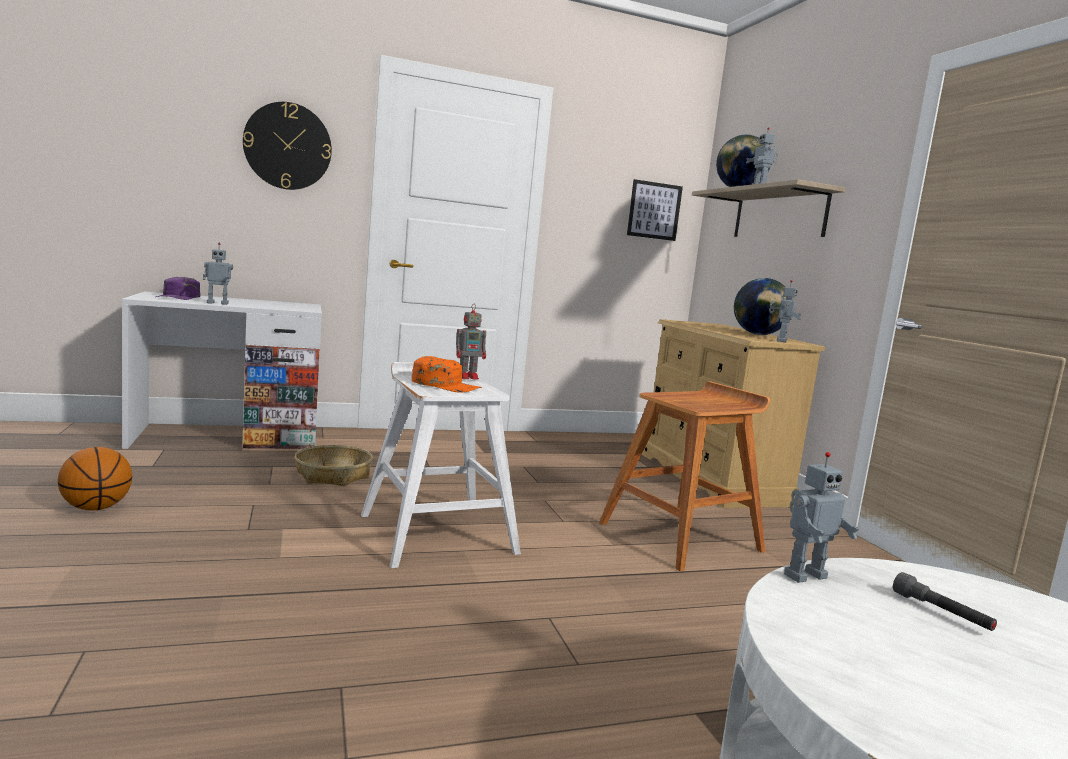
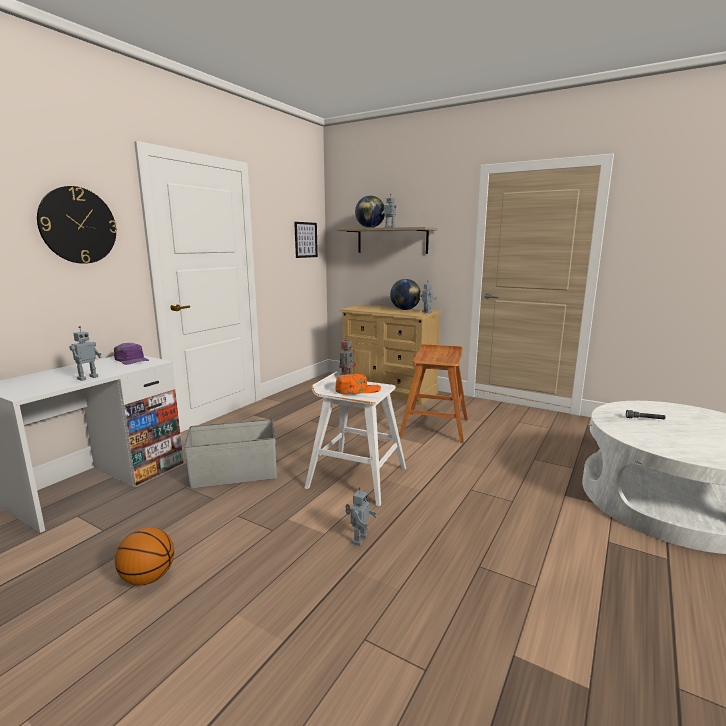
camera: 40 degrees left, 5 degrees up
(179, 297) = (33, 382): purple cap -> purple cap (132, 359)
(333, 475) = (235, 474): basket -> grey storage box
(803, 575) = (605, 423): toy robot -> toy robot (359, 539)

